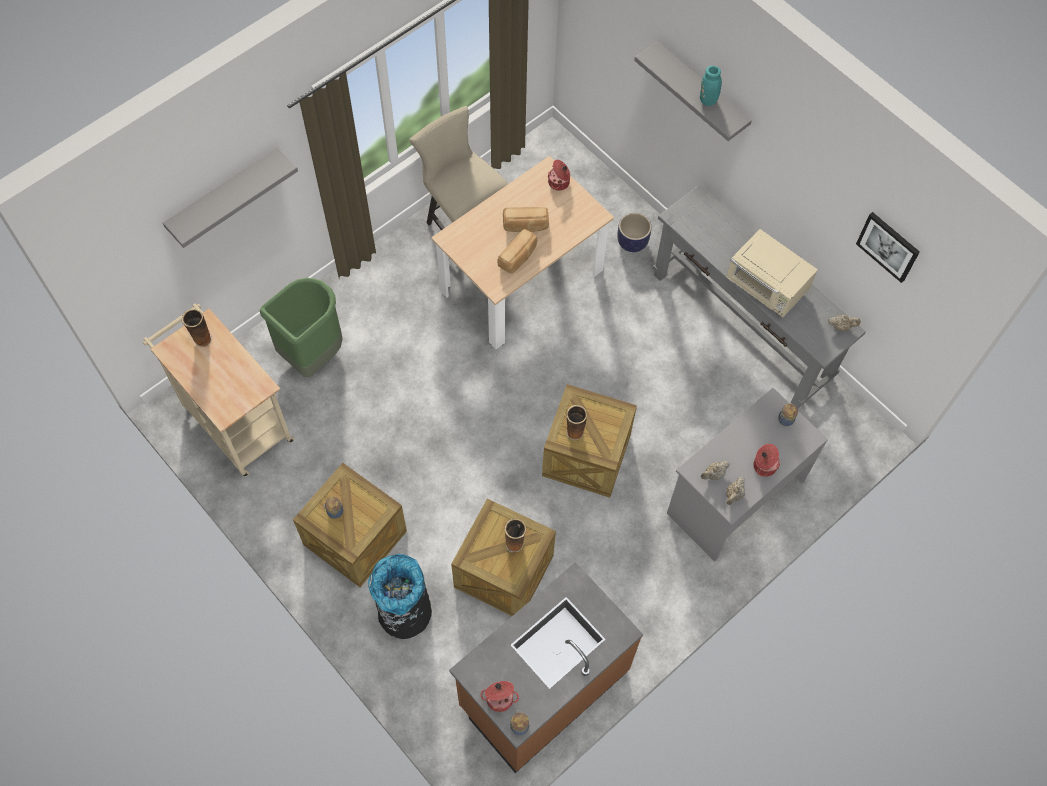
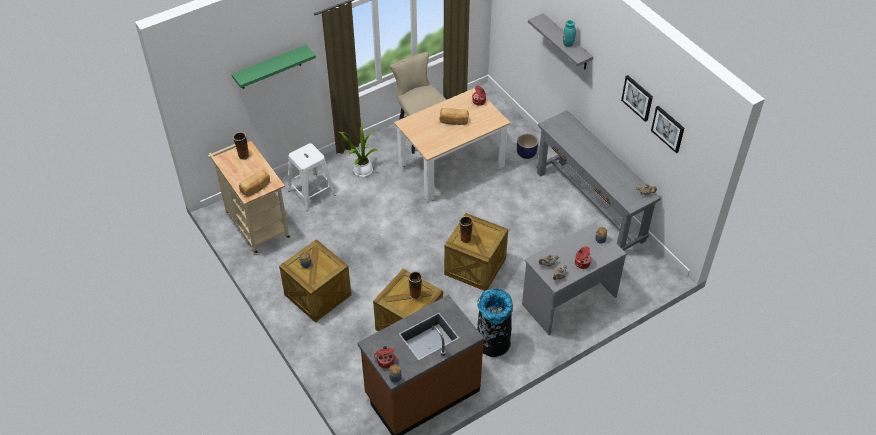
camera: 10 degrees right, 15 degrees down
(224, 195) = (270, 67): grey shelf -> green shelf
(312, 354) = (311, 193): green trash can -> white stool
(383, 304) = (361, 171): none -> potted plant
(404, 613) = (340, 340): black trash can -> black trash can (492, 343)
(518, 257) = (446, 137): bread -> bread (256, 188)
(766, 287) = (600, 167): beige microwave -> none
(833, 193) = (637, 98): none -> picture

